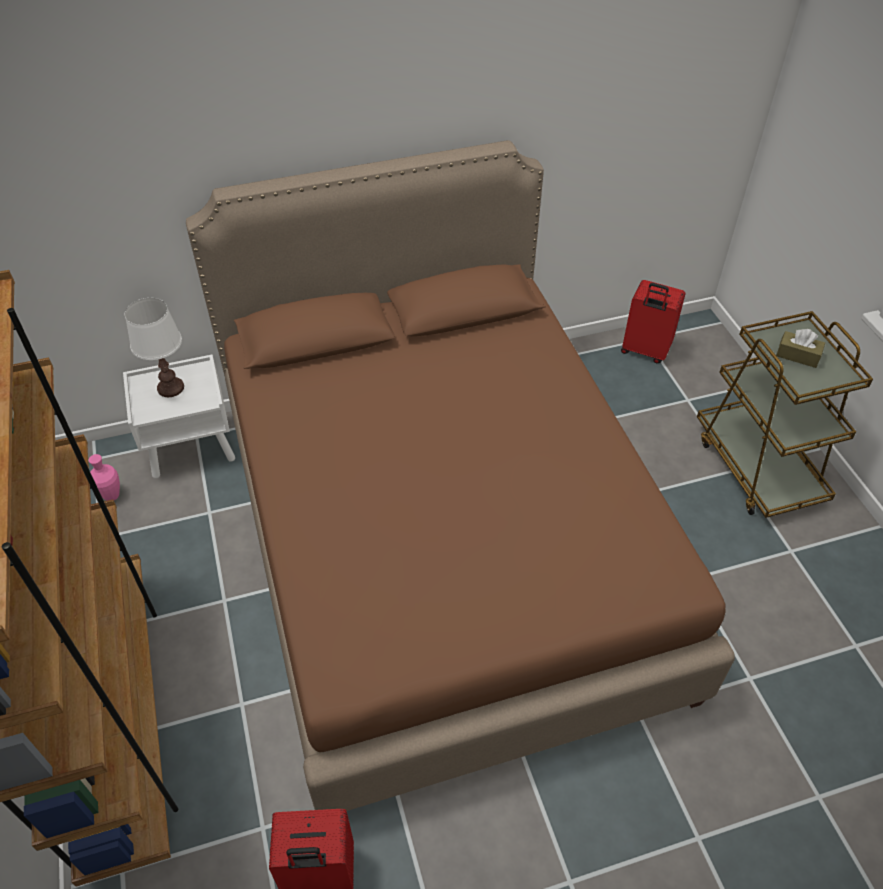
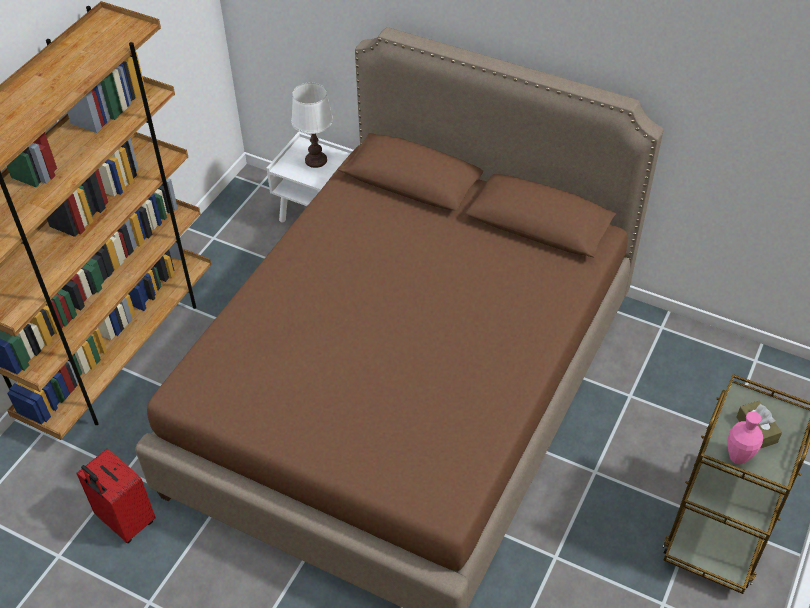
camera: 45 degrees right, 0 degrees up
(111, 496) = (245, 216): pink vase -> pink vase (737, 457)
(644, 351) = (740, 369): red suitcase -> none

